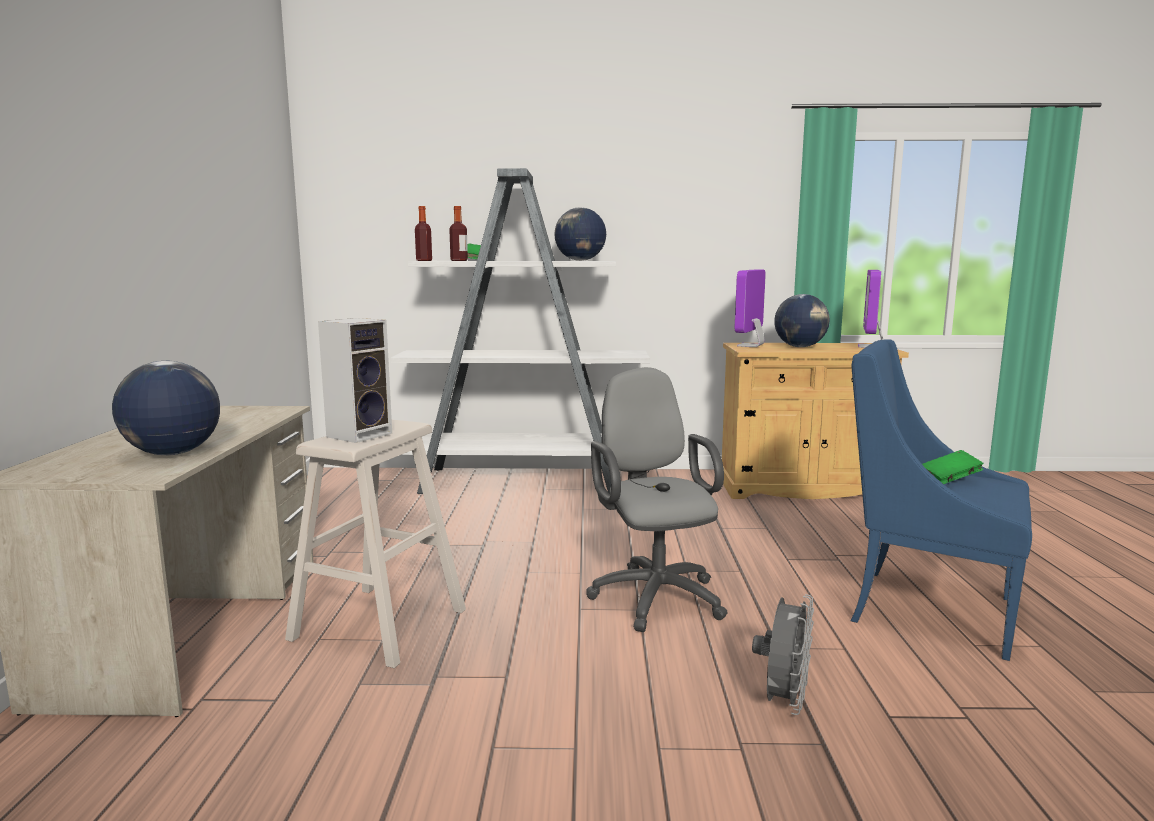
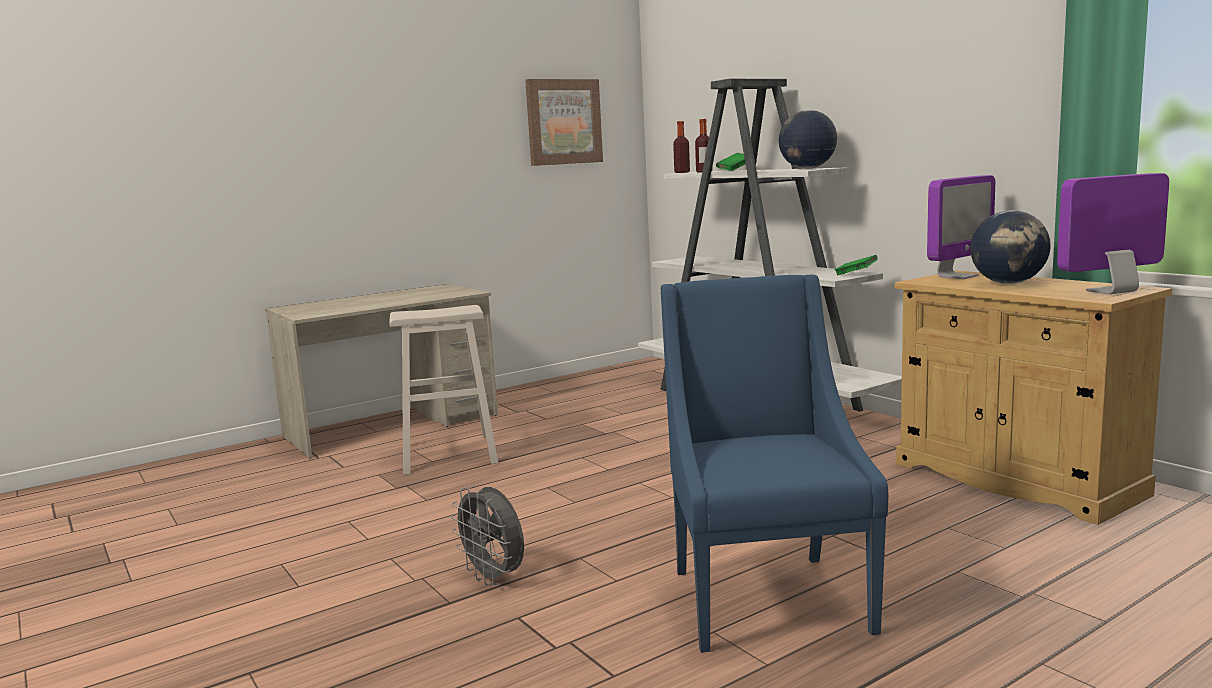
camera: 55 degrees right, 0 degrees up
(172, 454) = (345, 308): globe -> none
(249, 192) = (563, 122): none -> picture
(360, 434) = (429, 311): speaker -> none
(654, 595) = (608, 499): grey office chair -> none
(750, 346) = (957, 276): monitor -> monitor turned 150 degrees clockwise
(783, 701) = (494, 578): grey fan -> grey fan turned 60 degrees clockwise
(949, 479) = (782, 448): green book -> green book (856, 275)

